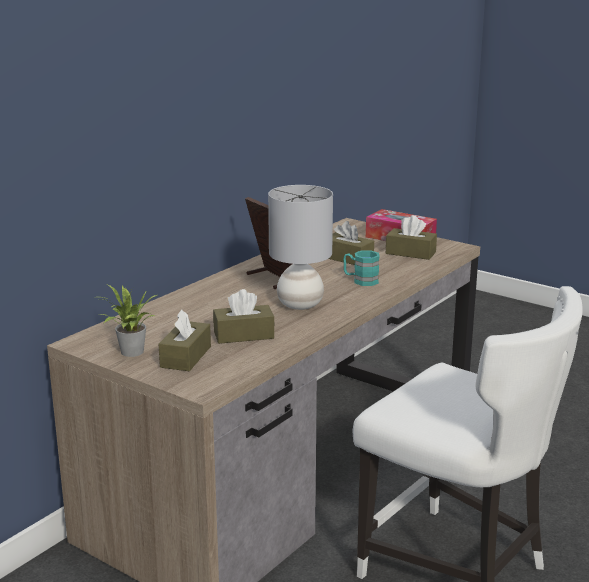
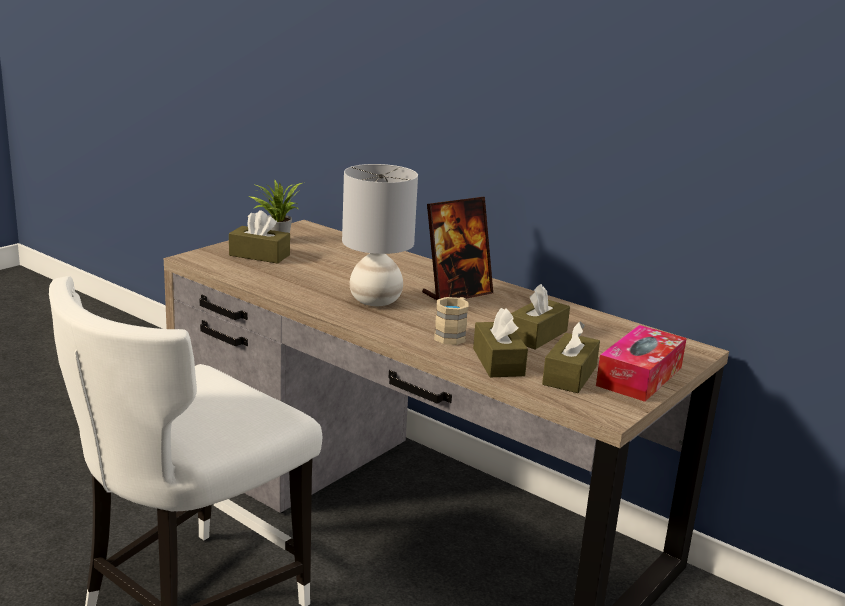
camera: 90 degrees right, 0 degrees up
(243, 335) = (300, 275): brown tissue box -> brown tissue box (498, 362)
(360, 280) = (452, 335): turquoise mug -> beige mug

